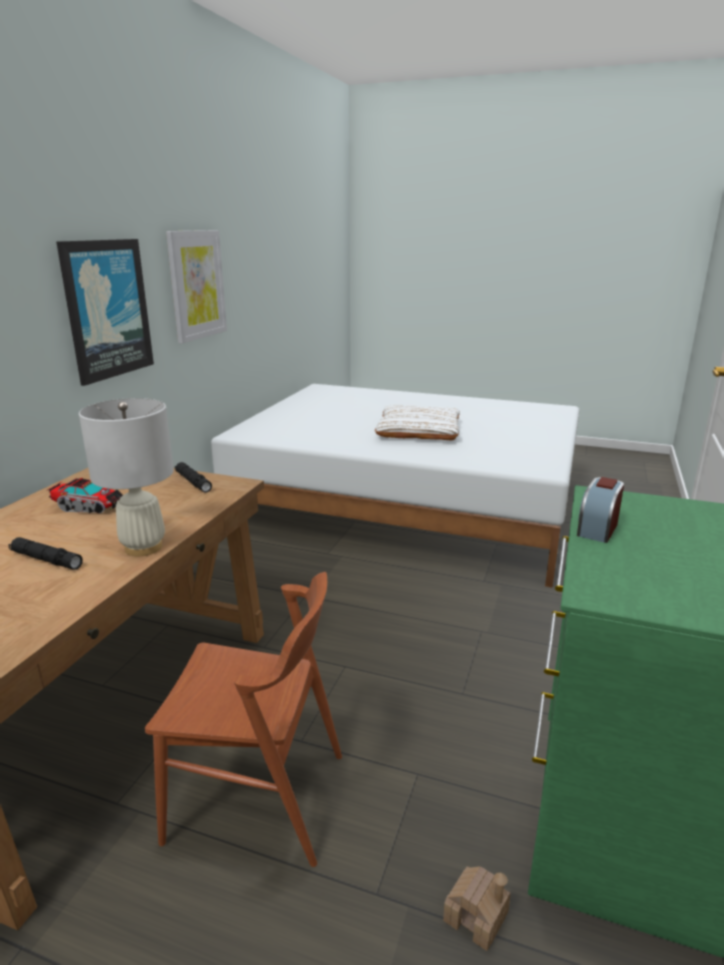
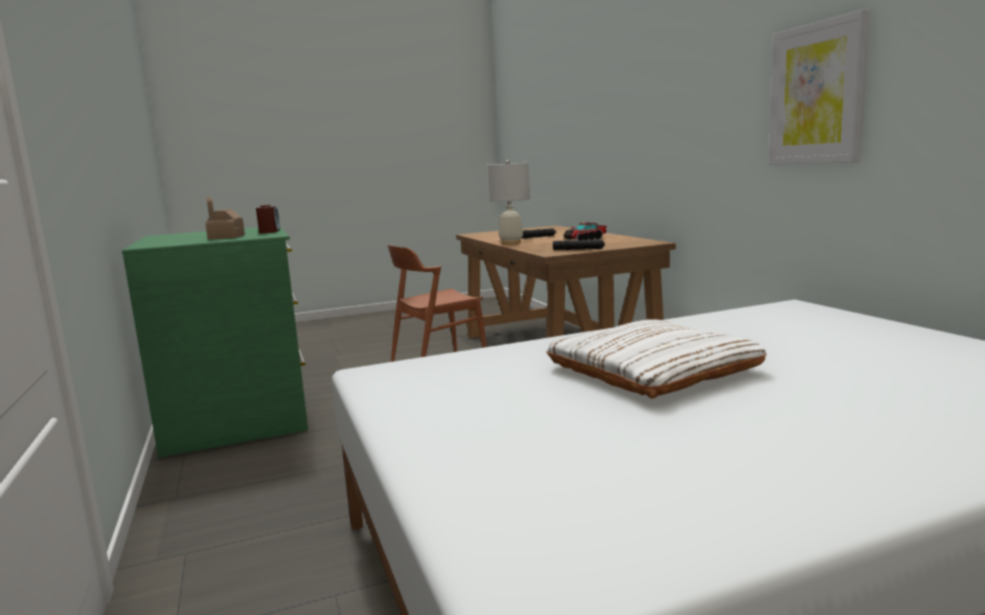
camera: 140 degrees right, 10 degrees down
(107, 309) = (702, 120): picture -> none
(476, 916) = (315, 378): toy house -> toy house (226, 237)

